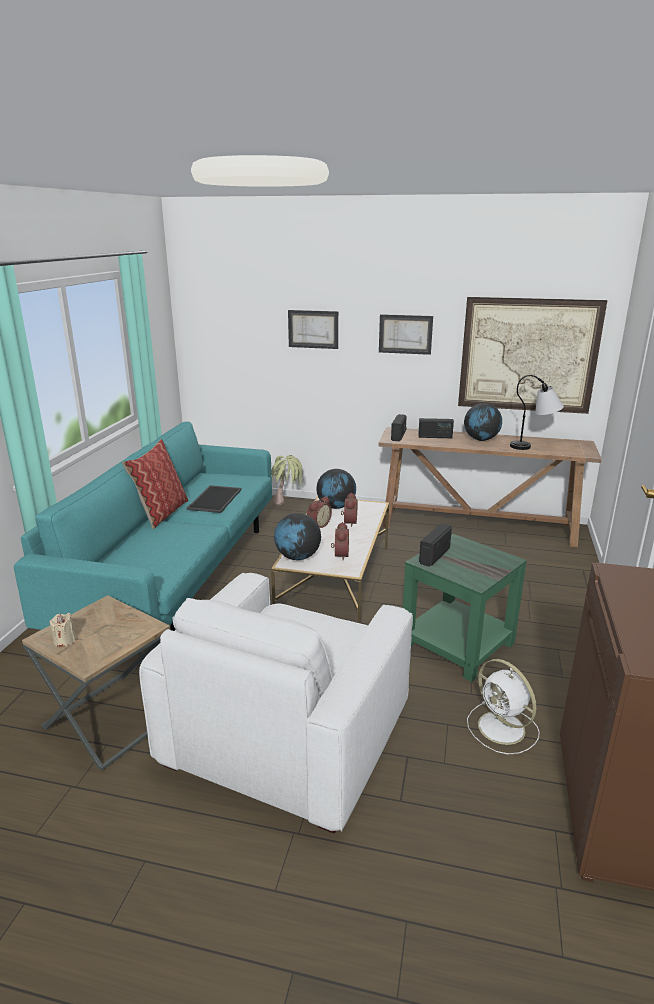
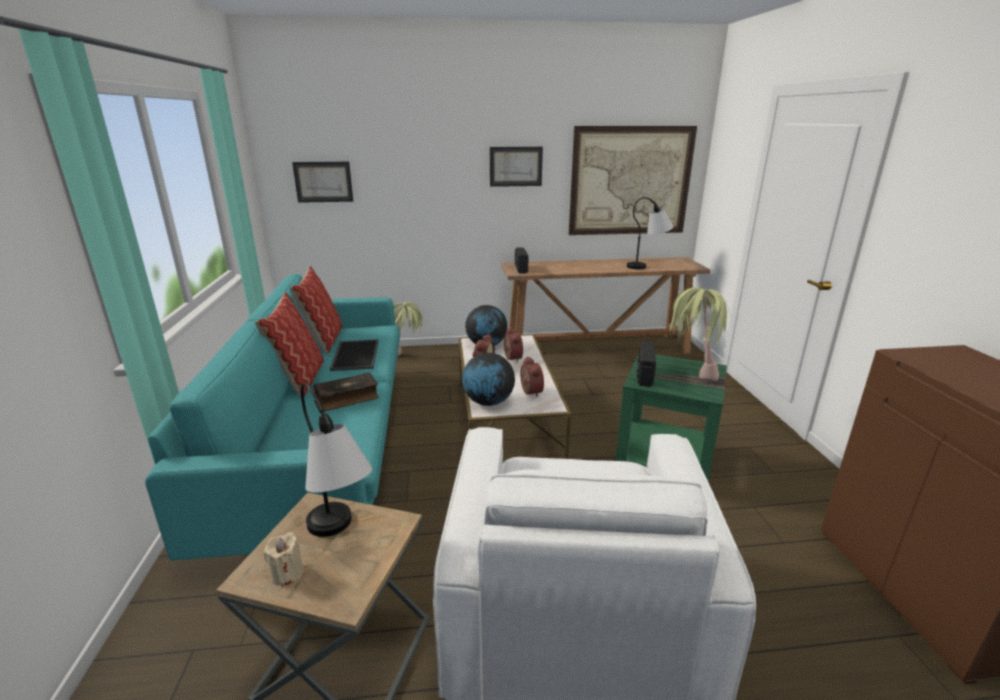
camera: 20 degrees left, 0 degrees up
(108, 628) = (340, 538): none -> table lamp
(185, 534) = (347, 398): none -> book
(199, 482) = (323, 340): none -> pillow
(313, 329) = (419, 165): picture -> picture (323, 182)
(435, 437) = (555, 266): radio -> none
(481, 439) = (597, 264): globe -> none
(482, 560) = (691, 372): none -> potted plant
(503, 729) = (769, 539): white fan -> none

